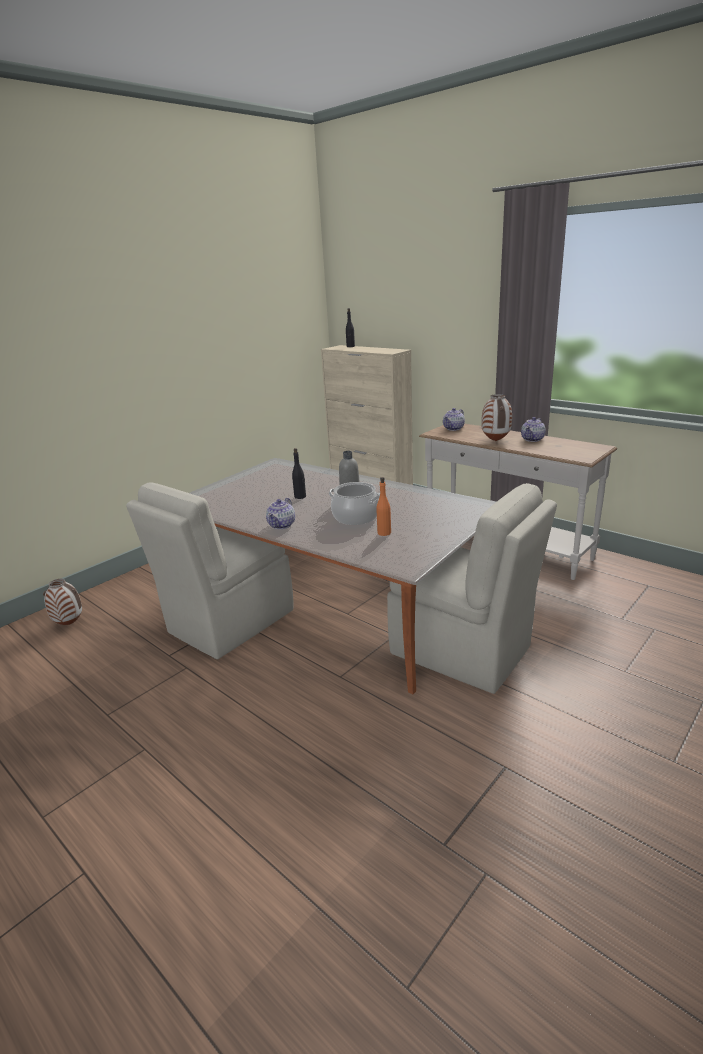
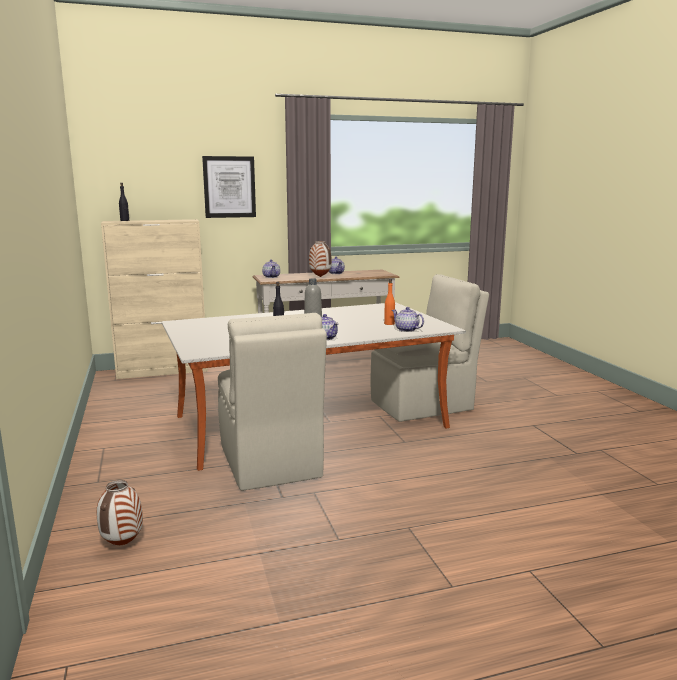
camera: 60 degrees left, 10 degrees down
(356, 517) = (350, 324): cooking pot -> none
(366, 549) = (407, 330): none -> teapot
(447, 313) = (229, 187): none -> picture

